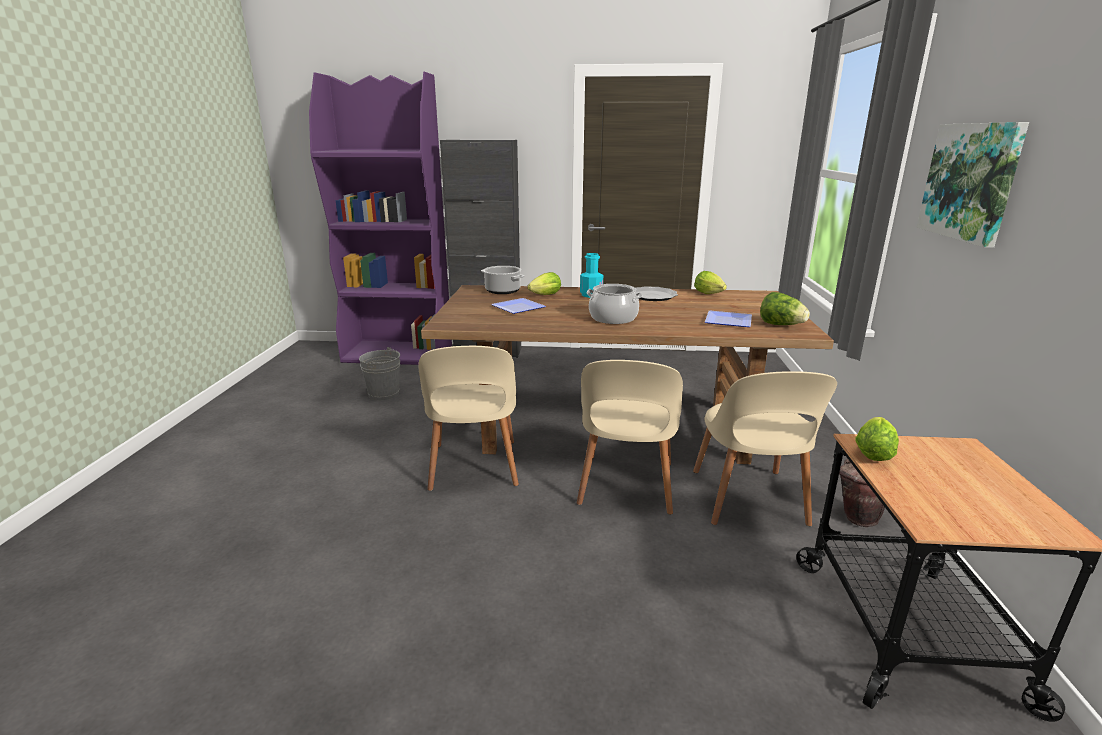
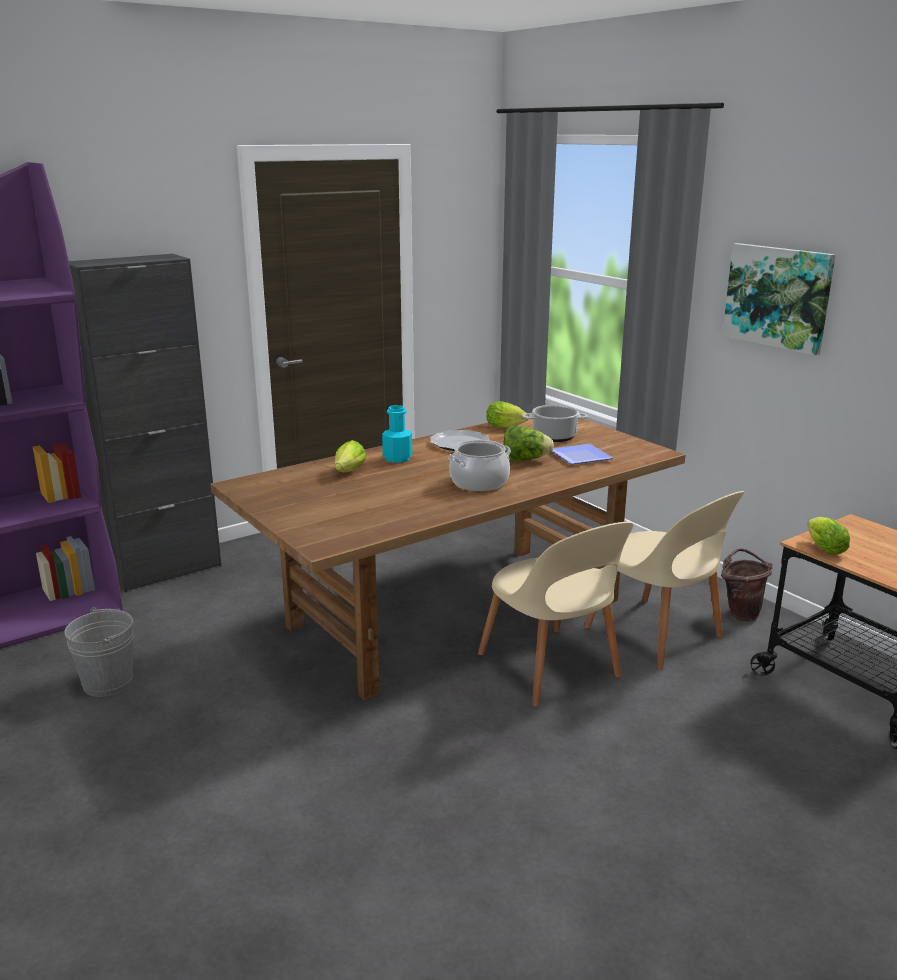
camera: 40 degrees left, 0 degrees up
(473, 467) = (379, 720): beige chair -> none
(502, 291) = (285, 479): cooking pot -> cooking pot (553, 437)
(516, 308) = (355, 498): plate -> none
(781, 325) = (626, 449): lettuce -> lettuce (525, 460)

